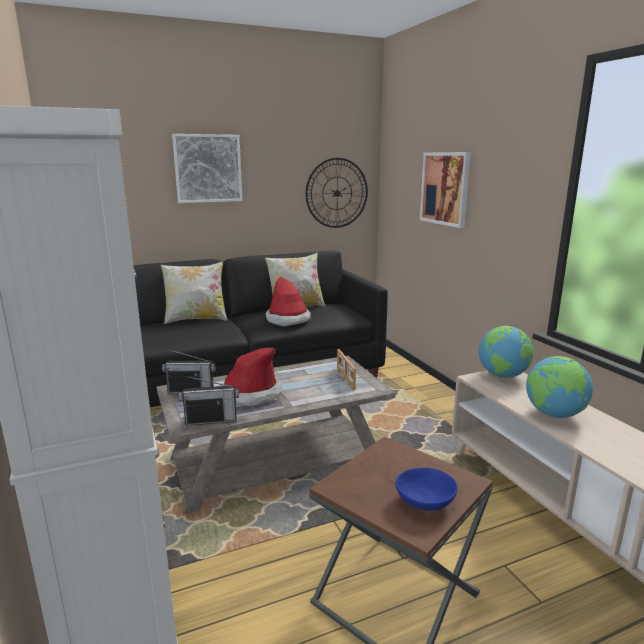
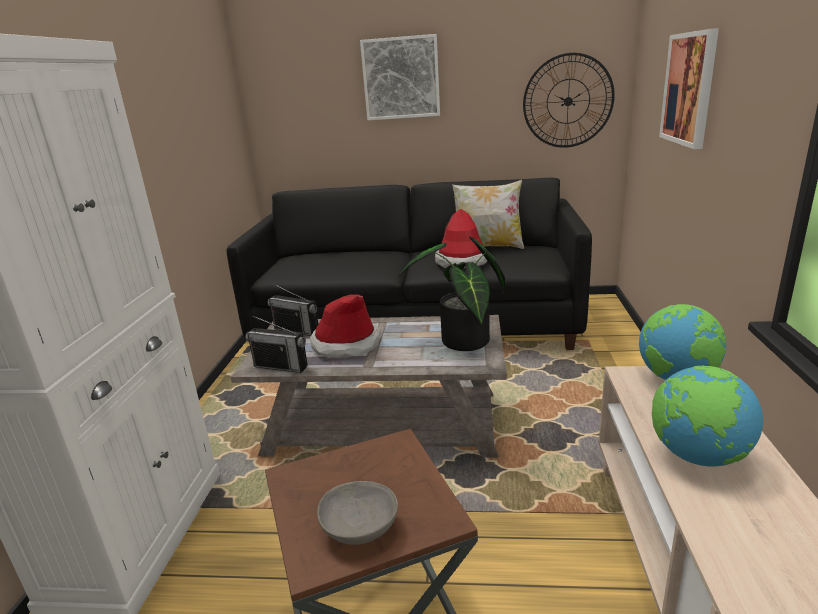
camera: 30 degrees right, 5 degrees up
(196, 319) = (370, 251): pillow -> none
(345, 378) = (463, 344): picture frame -> potted plant
(425, 503) = (359, 529): blue bowl -> grey bowl

